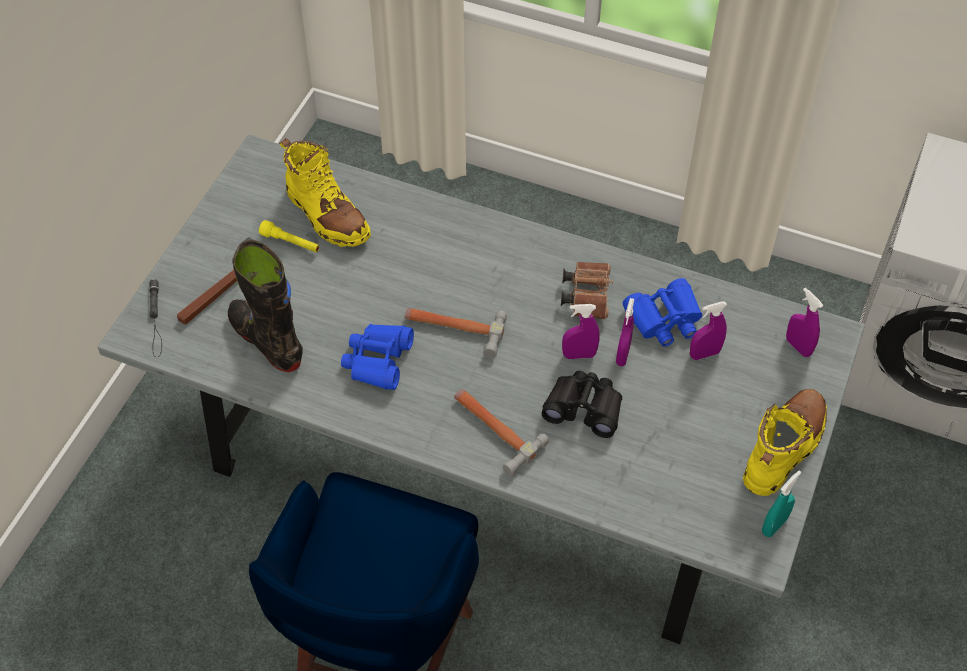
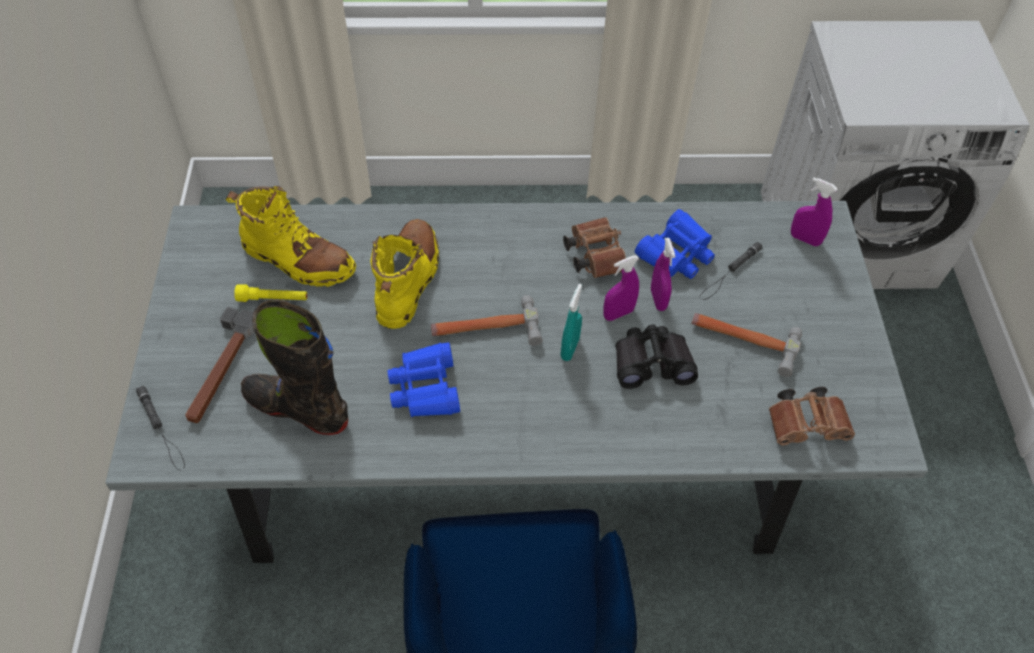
camera: 25 degrees left, 0 degrees up
(494, 429) = (578, 415): hammer -> hammer (743, 340)
(695, 512) = (808, 425): none -> brown binoculars
(704, 354) = (729, 273): purple spray bottle -> black flashlight
(774, 525) = (883, 410): turquoise spray bottle -> turquoise spray bottle (570, 348)
(784, 448) = (849, 335): yellow boot -> yellow boot (408, 280)

